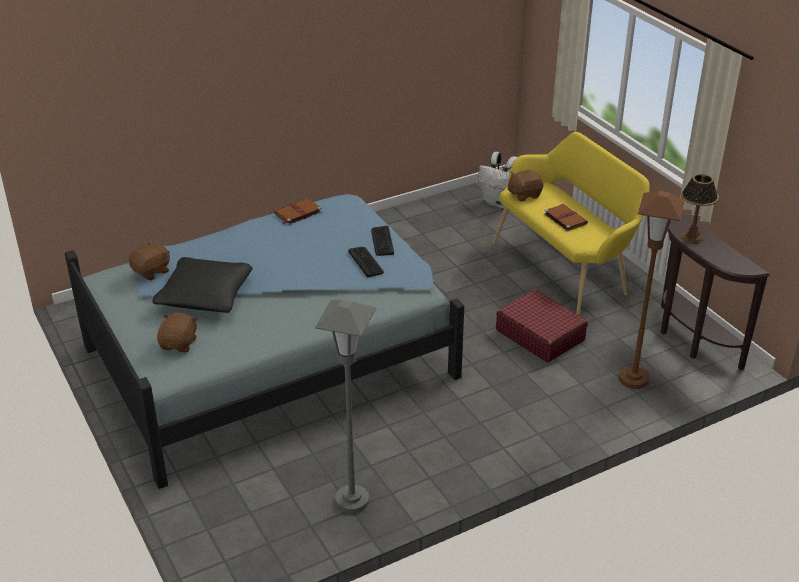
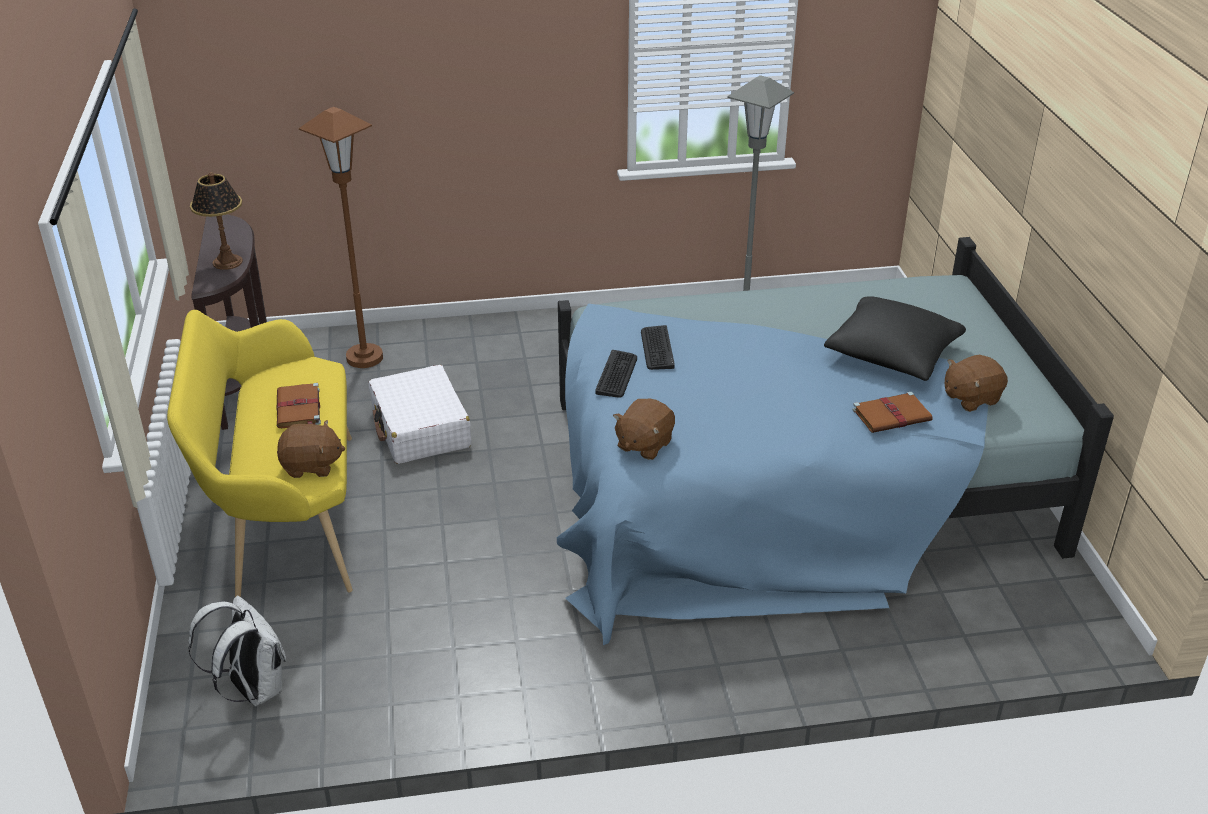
camera: 160 degrees left, 0 degrees up
(179, 344) = (927, 307): brown plush toy -> brown plush toy (644, 444)
(297, 213) = (726, 450): brown book -> brown book (893, 415)
(540, 335) = (420, 428): red suitcase -> white suitcase

